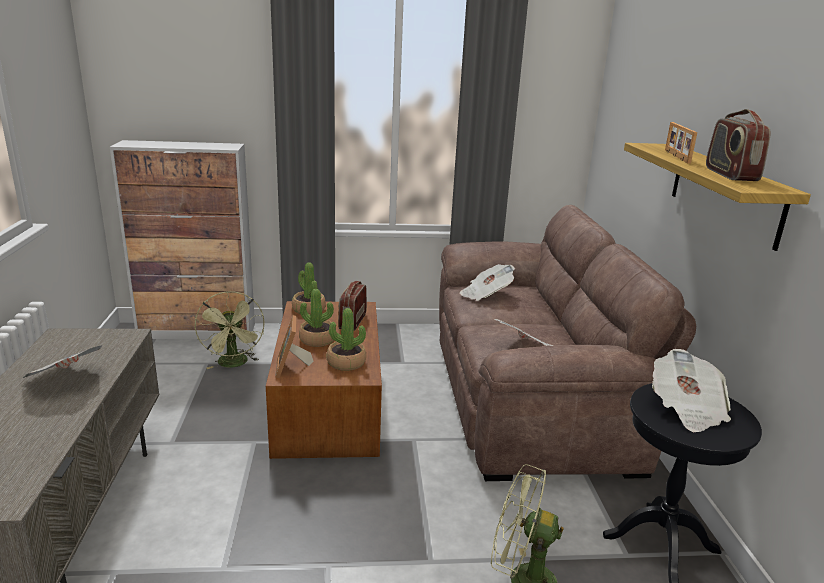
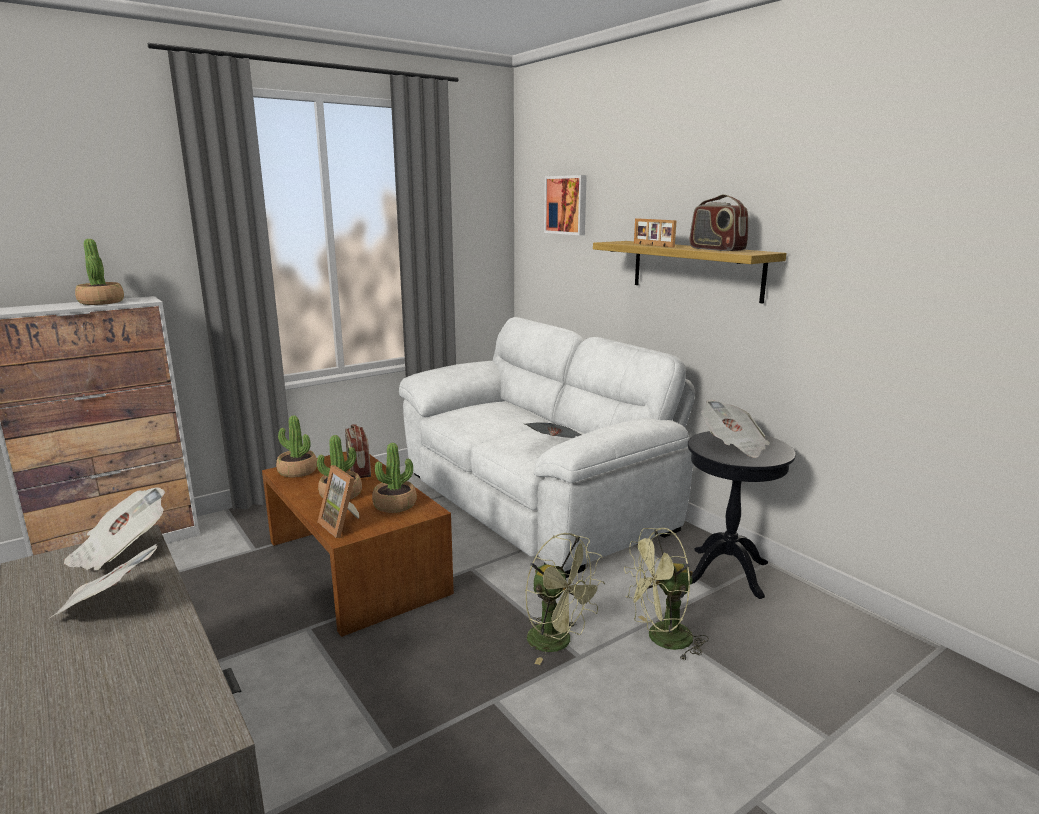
camera: 30 degrees left, 5 degrees down
(201, 145) = (101, 302): none -> potted plant
(234, 364) = (206, 565): green fan -> green fan (558, 642)
(486, 295) = (470, 415): newspaper -> newspaper (120, 551)
(530, 392) = (536, 499): brown sofa -> white sofa
(637, 94) = (567, 205): none -> picture

